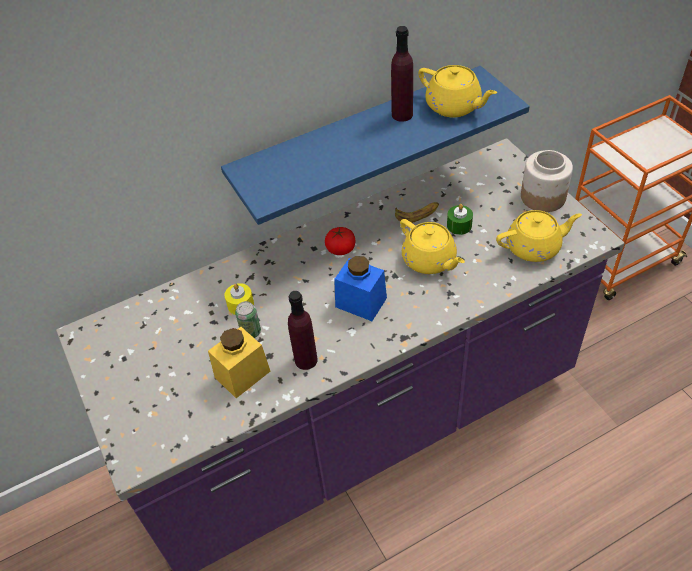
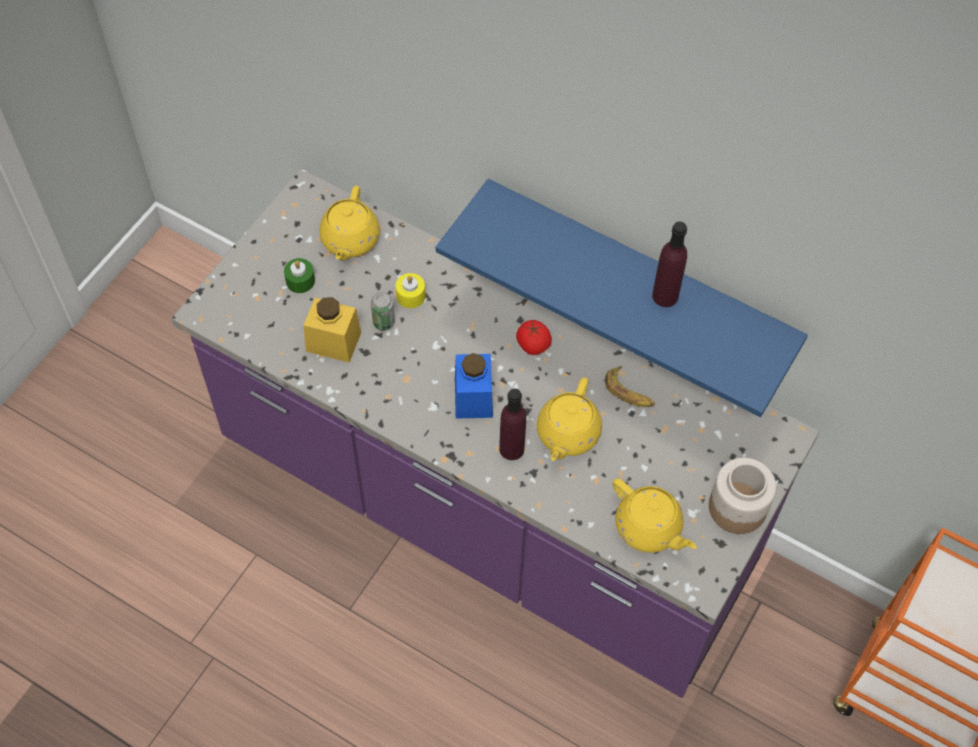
camera: 55 degrees right, 10 degrees up
(306, 360) = (377, 385): purple bottle -> purple bottle (511, 449)
(454, 106) = (711, 339): yellow teapot -> yellow teapot (350, 240)
(459, 225) = (636, 440): green candle -> green candle (300, 281)

